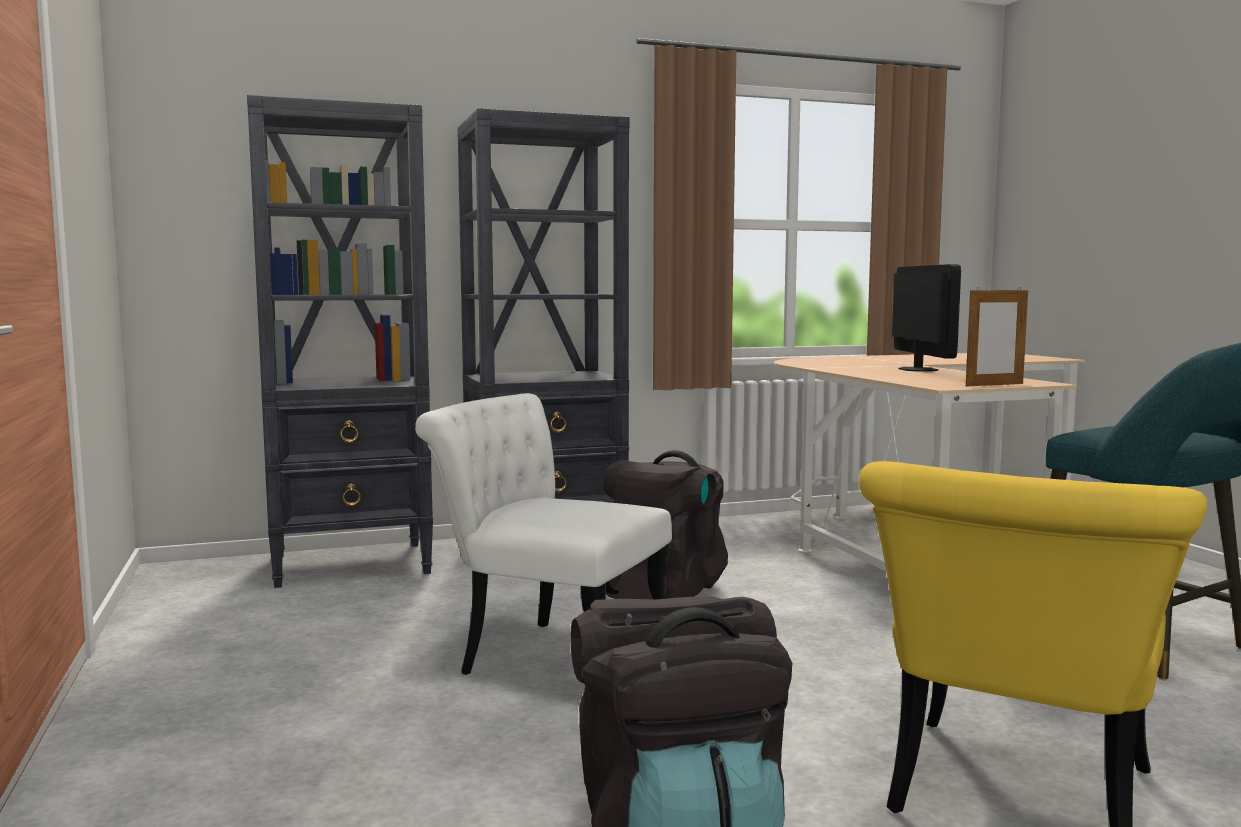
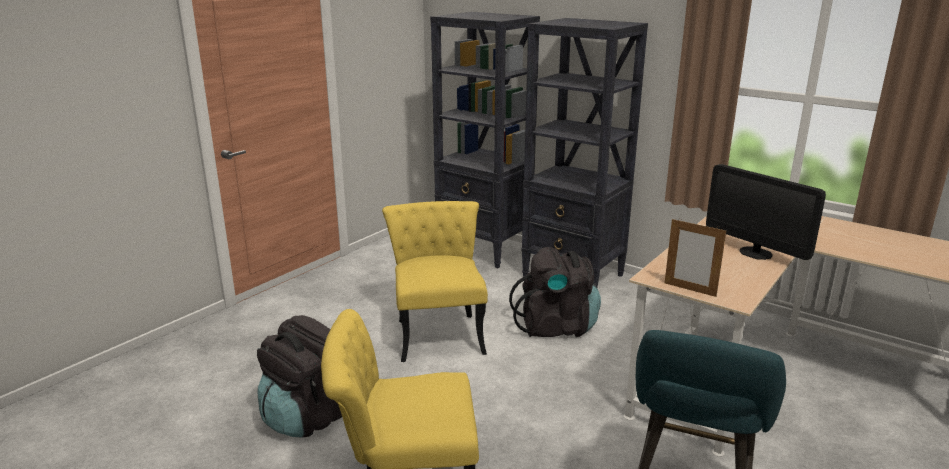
camera: 55 degrees right, 15 degrees up
(549, 656) = (438, 331): white chair -> yellow chair
(918, 369) = (755, 253): monitor -> monitor turned 90 degrees clockwise

